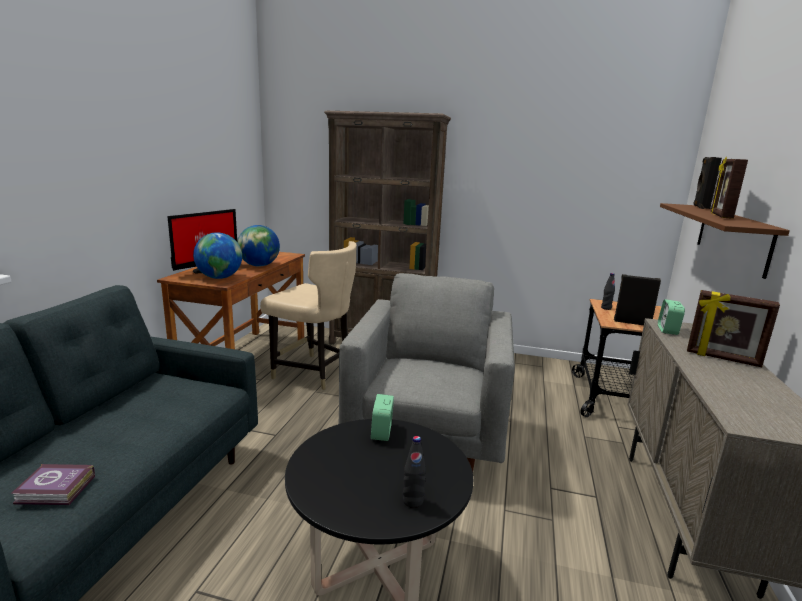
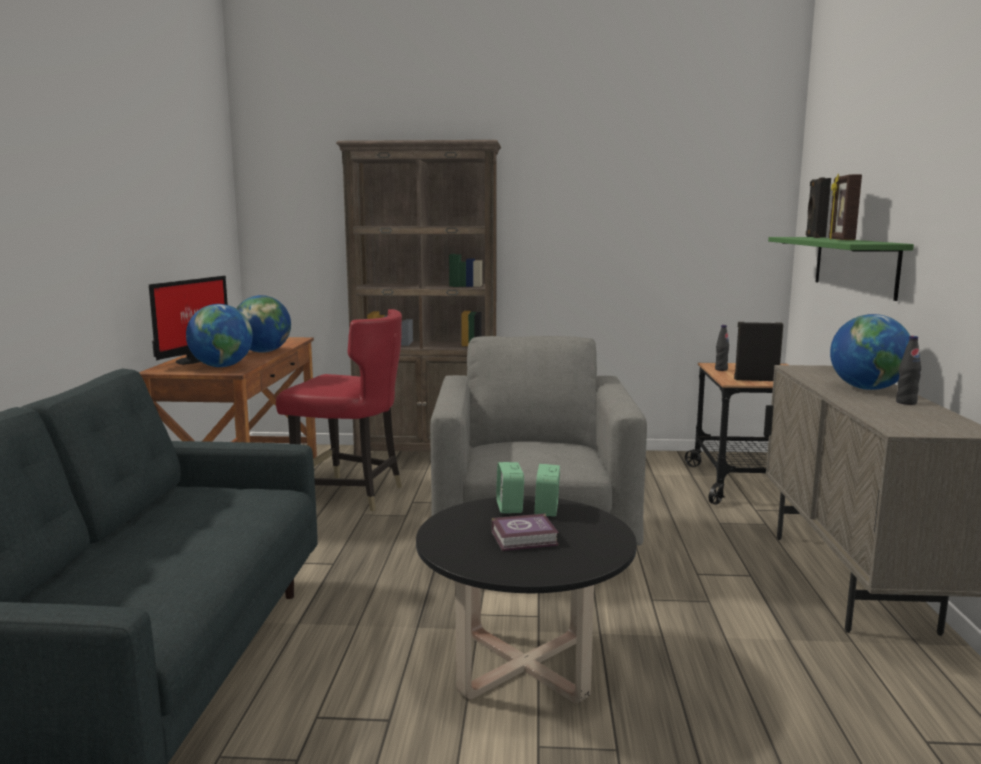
camera: 10 degrees left, 5 degrees down
(56, 490) = (148, 594): book -> book (526, 539)
(314, 372) = (350, 495): beige chair -> red chair
(413, 501) = (578, 554): black bottle -> black bottle (906, 402)
(667, 330) = (803, 372): alarm clock -> alarm clock (547, 510)
(722, 358) = (867, 389): picture frame -> globe
(732, 237) = (854, 265): brown shelf -> green shelf

